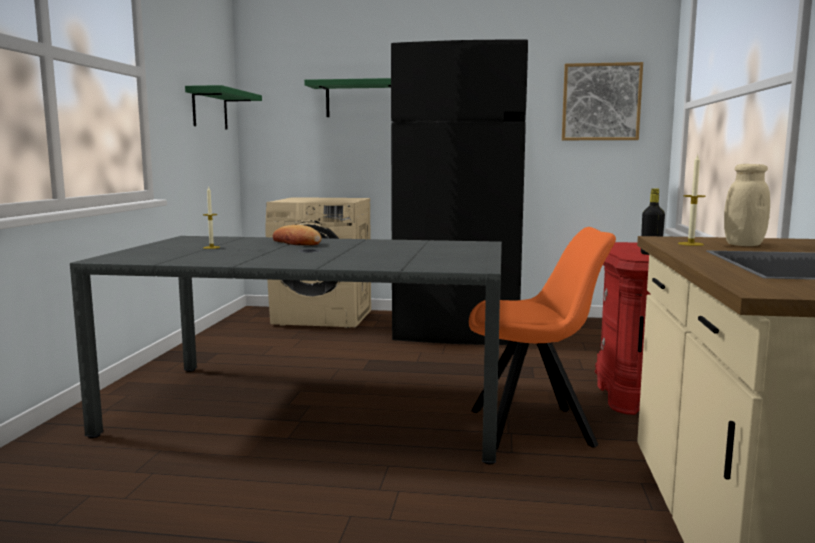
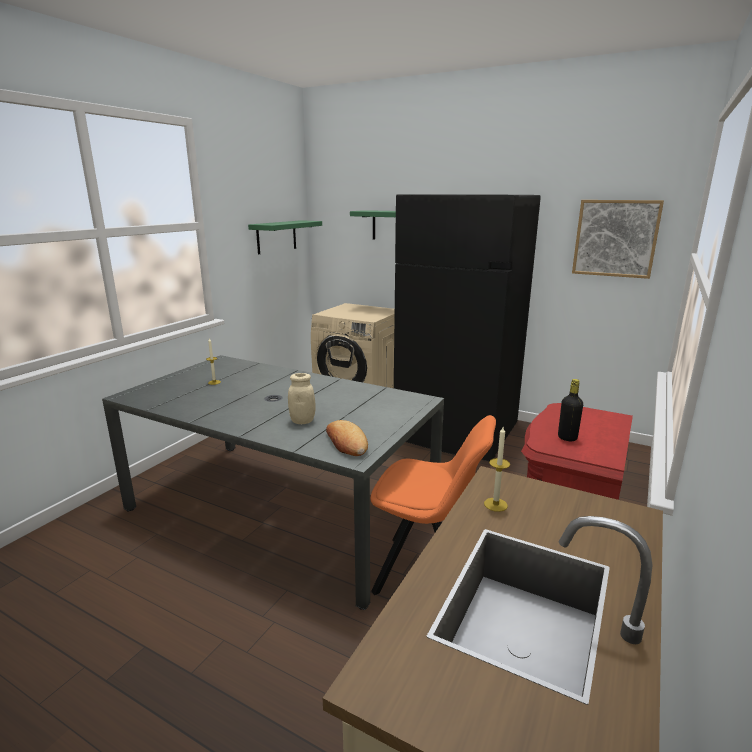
camera: 20 degrees right, 10 degrees up
(297, 243) = (281, 380): bread -> bread (346, 443)
(743, 244) = (547, 517): beige jar -> beige jar (302, 421)

